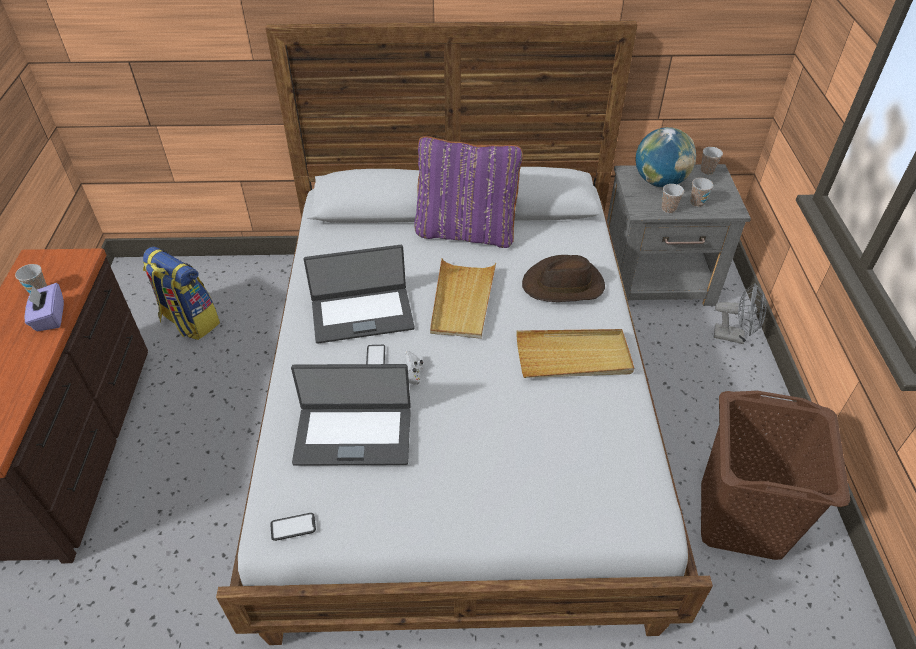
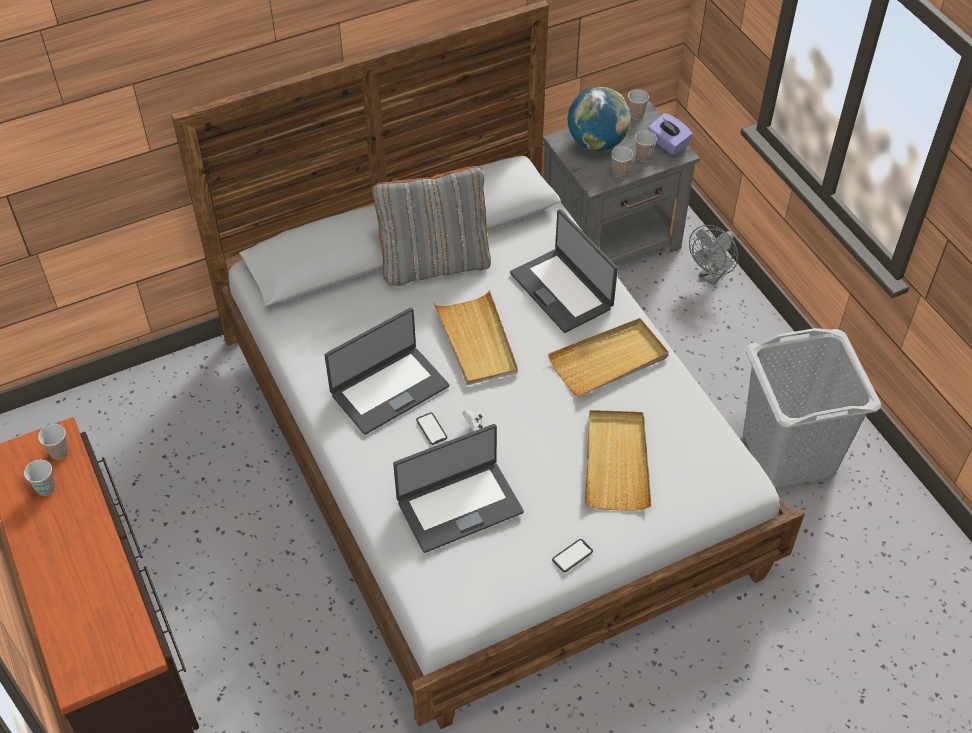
camera: 25 degrees left, 5 degrees up
(50, 317) = (82, 509): purple tissue box -> purple tissue box (668, 144)
(71, 270) = (59, 452): none -> cup
(189, 321) = (135, 463): backpack -> none
(293, 527) = (458, 603): phone -> phone (572, 556)
(466, 231) = (434, 263): purple pillow -> grey pillow
(528, 451) = (616, 461): none -> beige tray
(564, 285) = (562, 290): brown hat -> laptop
(734, 336) = (711, 276): grey fan -> grey fan turned 135 degrees clockwise
(740, 519) = (788, 454): brown laundry basket -> grey laundry basket

